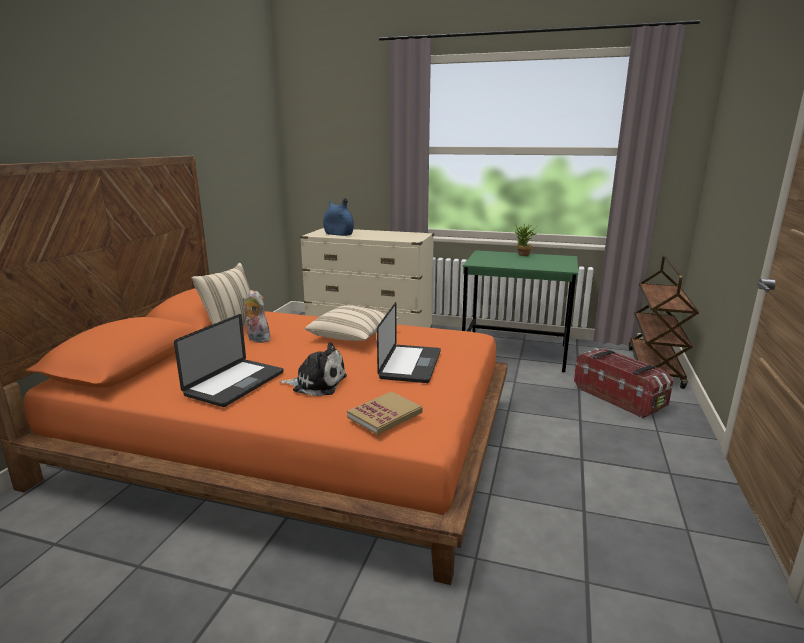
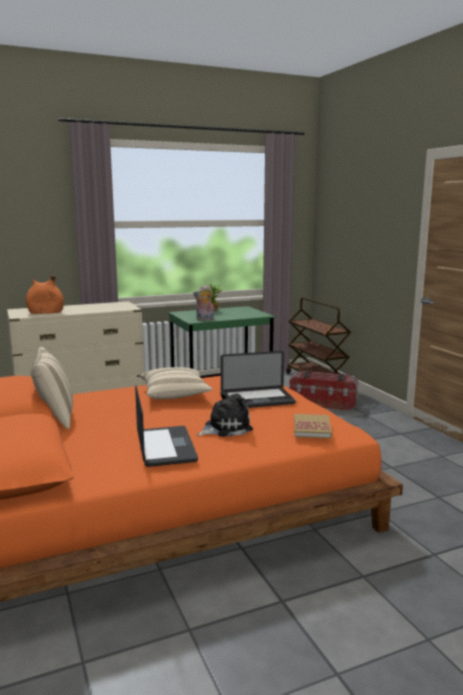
camera: 40 degrees left, 5 degrees down
(256, 339) = (97, 417): plush toy -> plush toy (204, 319)
(338, 234) = (45, 312): blue vase -> orange vase
(410, 365) = (257, 400): laptop -> laptop turned 105 degrees clockwise

